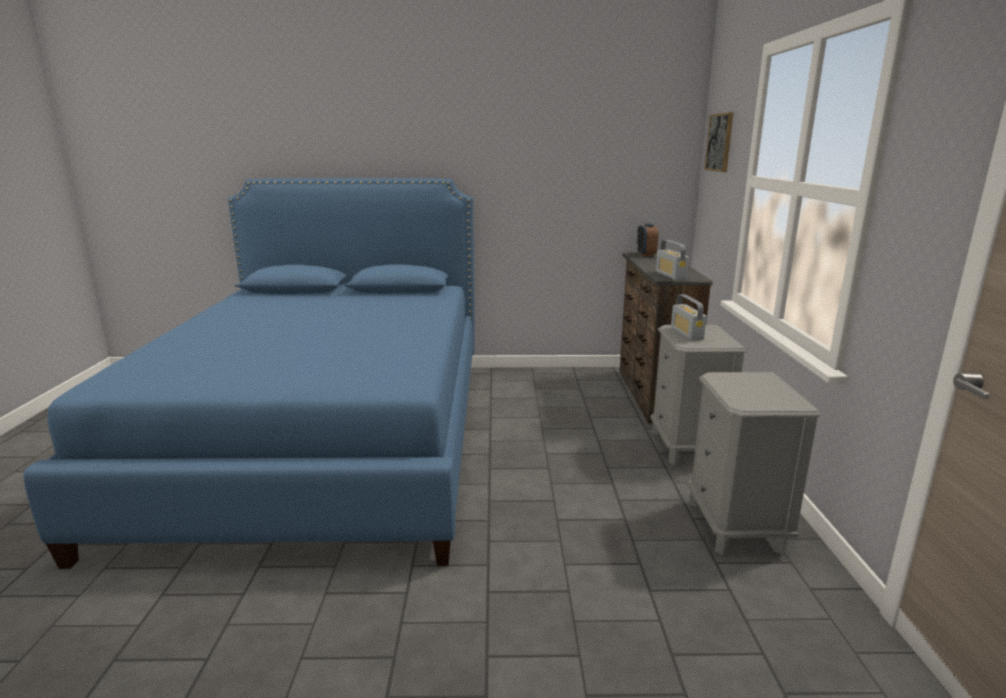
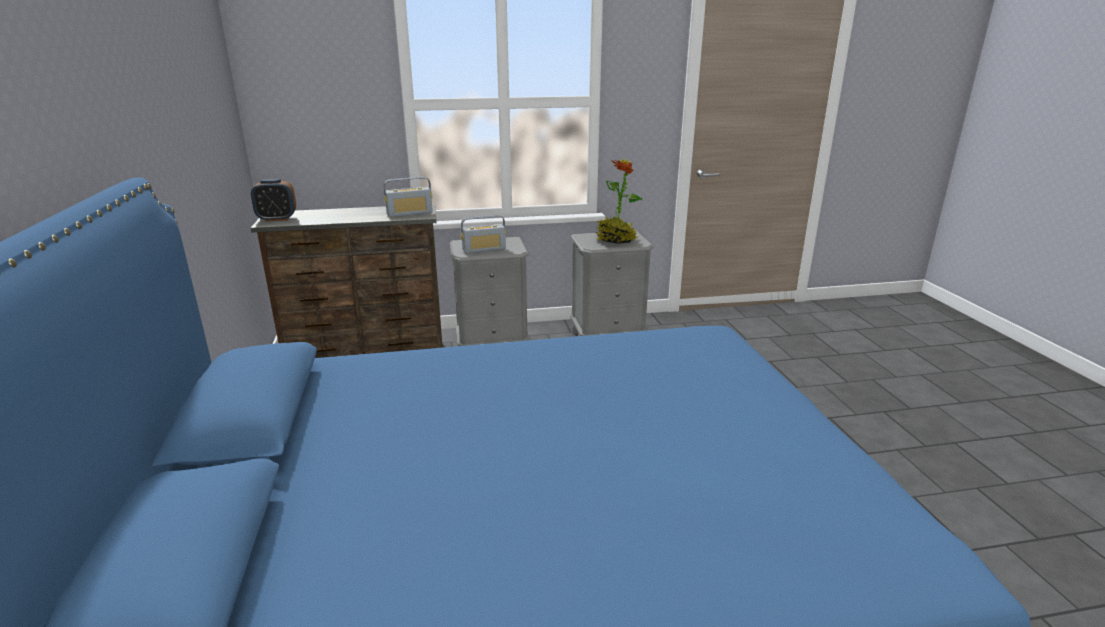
camera: 100 degrees left, 5 degrees up
(720, 142) = (302, 68): picture -> none
(748, 391) = (616, 241): none -> potted plant

